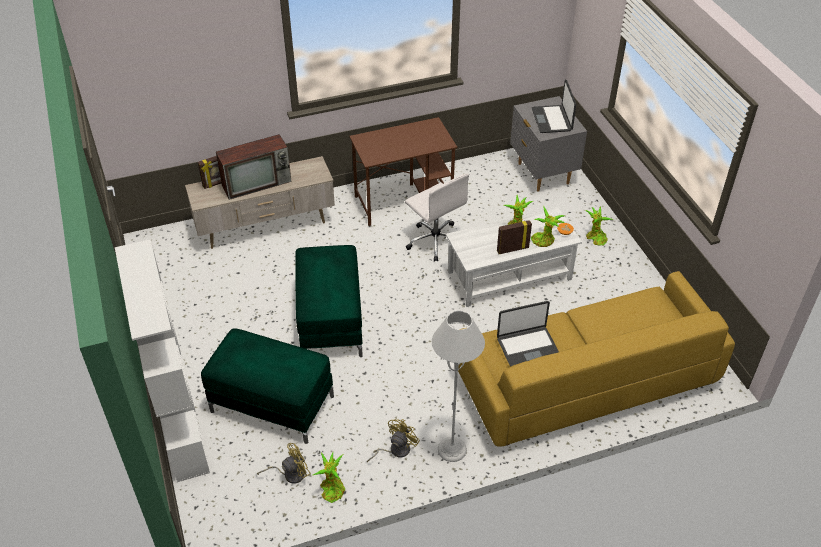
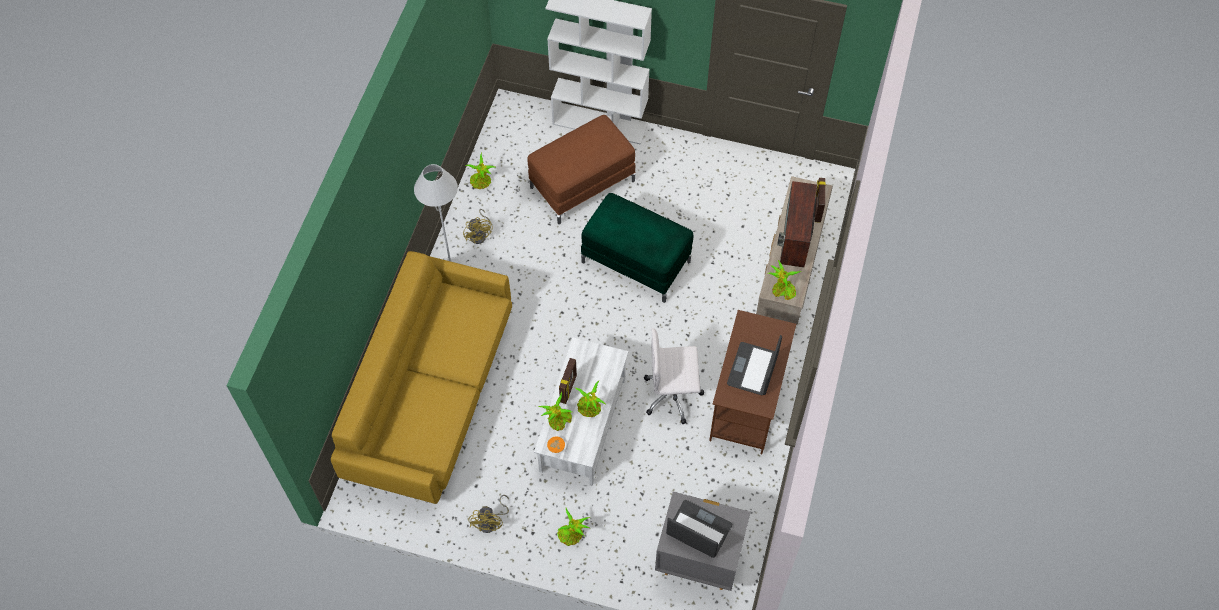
camera: 125 degrees right, 15 degrees up
(271, 404) = (582, 183): green ottoman -> brown ottoman
(290, 474) = (513, 166): yellow fan -> yellow fan (491, 522)
(316, 170) = (782, 291): none -> potted plant
(527, 346) = (462, 326): laptop -> laptop (753, 369)

